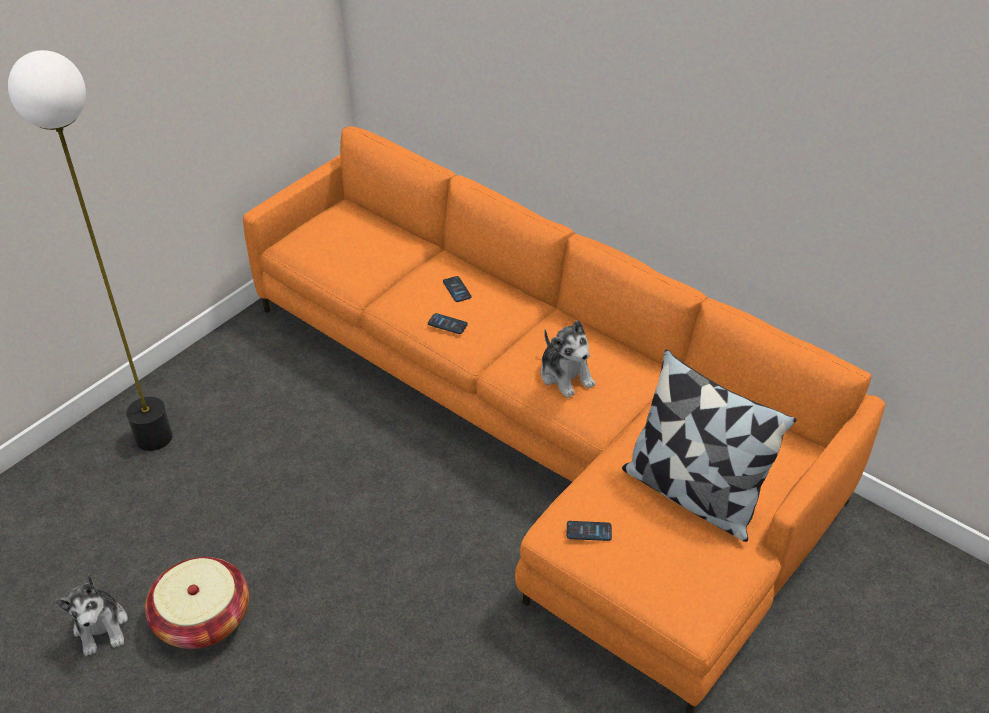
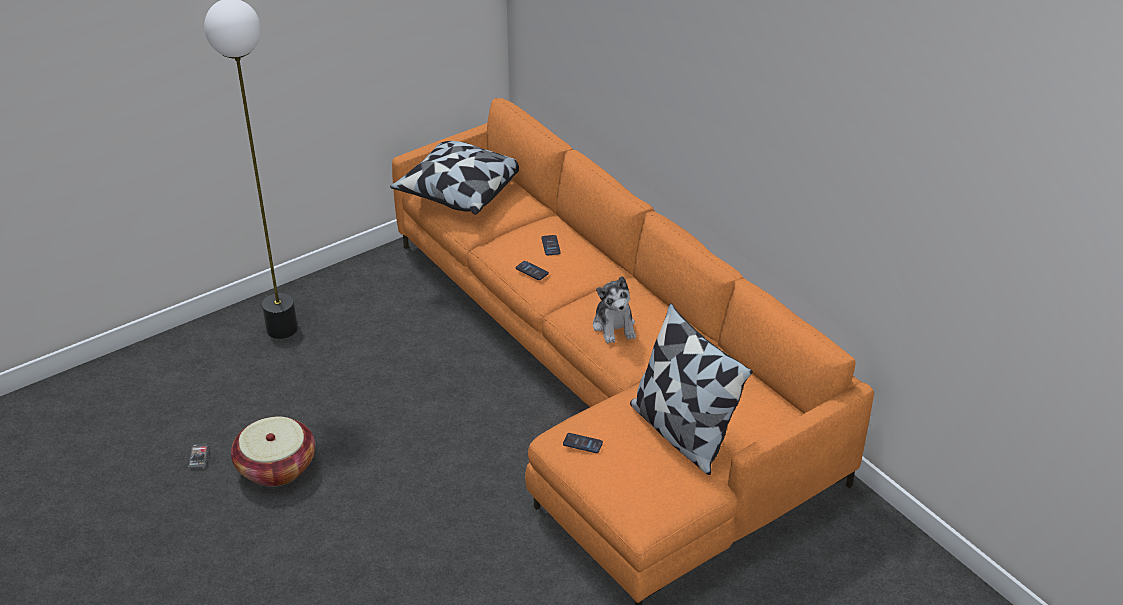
camera: 15 degrees right, 5 degrees down
(101, 627) = (198, 457): plush toy -> phone
(328, 241) = (459, 191): none -> pillow

